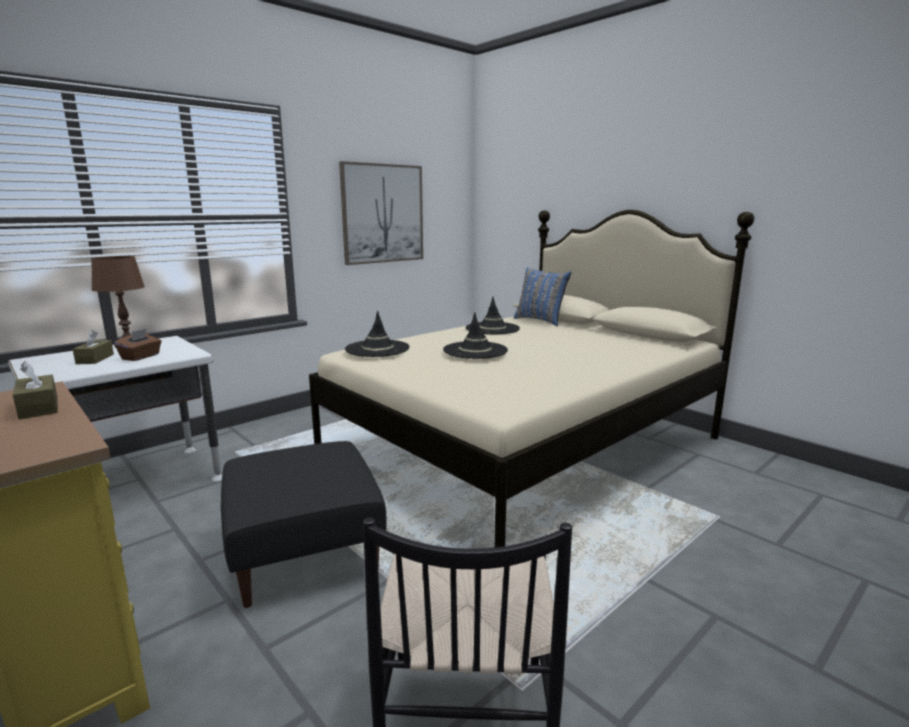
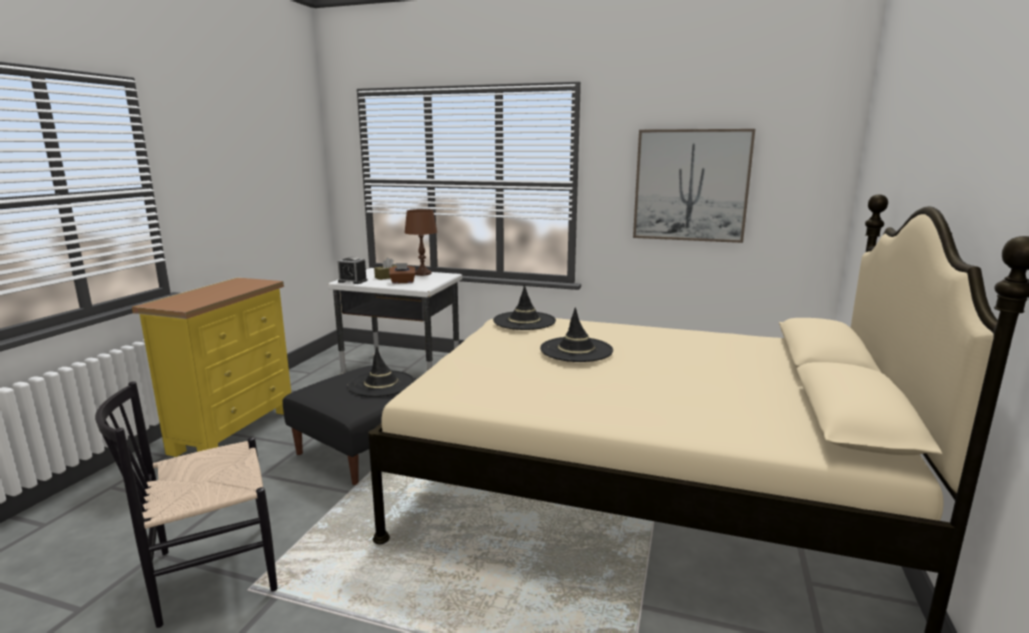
camera: 60 degrees right, 0 degrees up
(39, 407) = (238, 289): brown tissue box -> none
(59, 375) = (352, 281): none -> alarm clock
(492, 328) = (685, 340): black hat -> black hat (381, 384)
(540, 320) = (783, 352): blue pillow -> none

